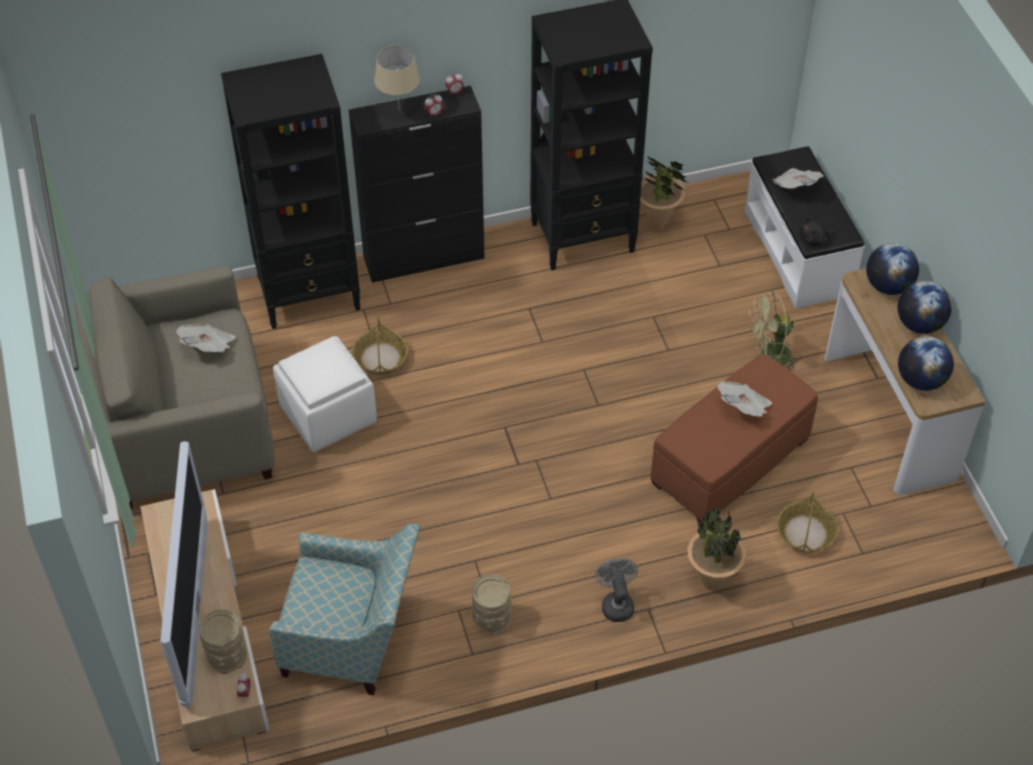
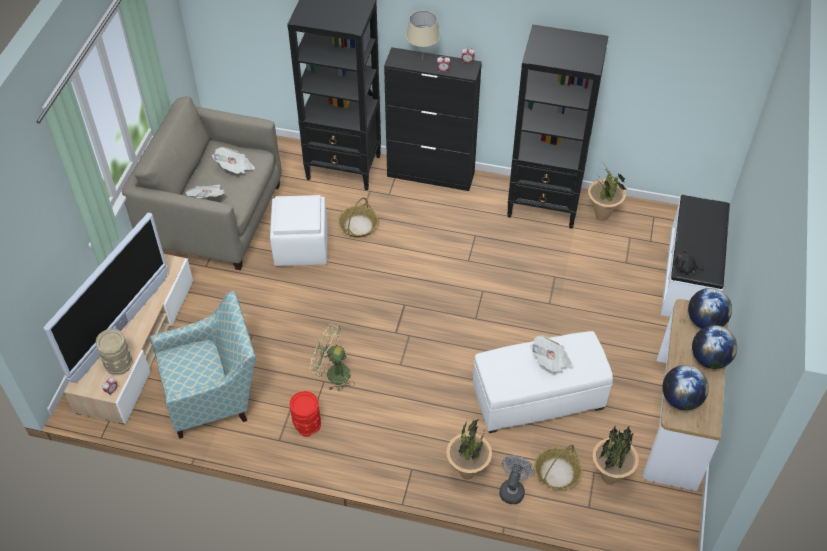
camera: 30 degrees right, 0 degrees up
(354, 641) = (214, 395): armchair -> armchair turned 60 degrees counterclockwise
(491, 619) = (307, 424): beige vase -> red vase
(616, 603) = (393, 454): grey fan -> grey fan (513, 489)
(730, 463) = (537, 399): brown ottoman -> white ottoman
(769, 357) = (617, 339): green fan -> green fan (332, 373)
(795, 187) = (698, 227): newspaper -> newspaper (208, 198)
(862, 512) = (609, 478): none -> potted plant

